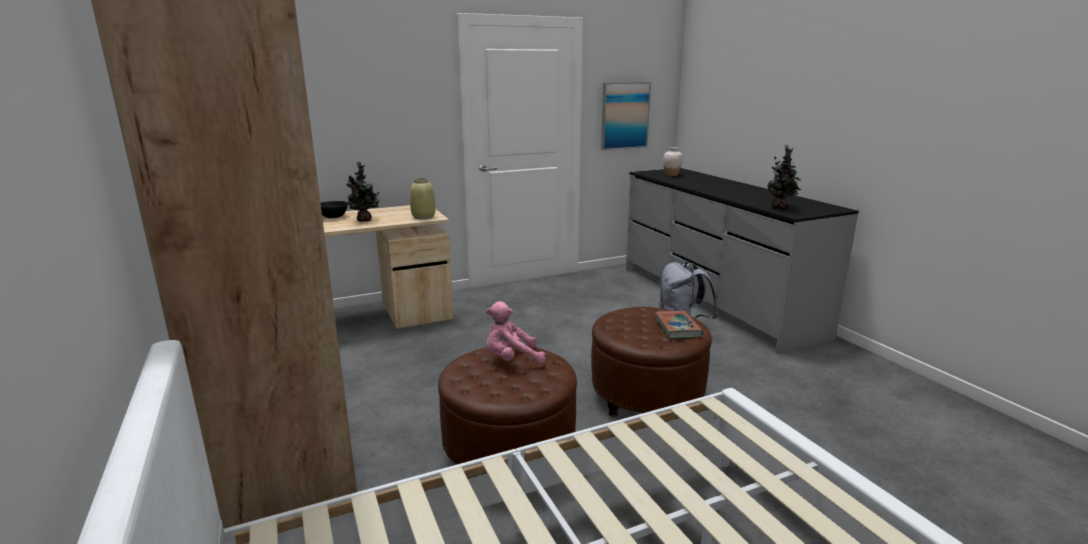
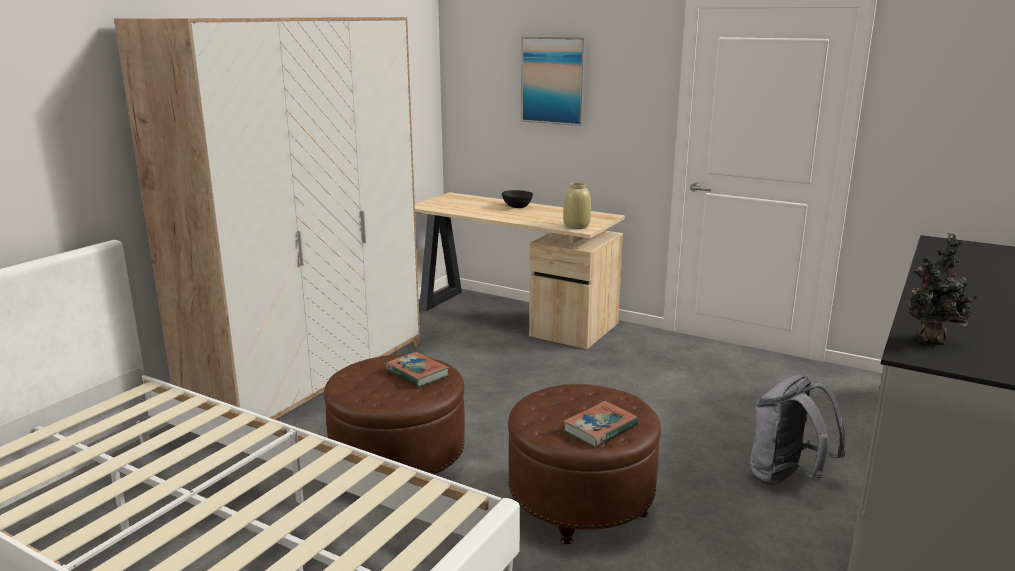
camera: 55 degrees right, 0 degrees up
(365, 220) = (527, 216): potted plant -> none
(511, 359) = (417, 373): pink plush toy -> book
(624, 115) = (943, 145): picture -> picture (553, 80)
(671, 175) = (969, 254): white vase -> none

